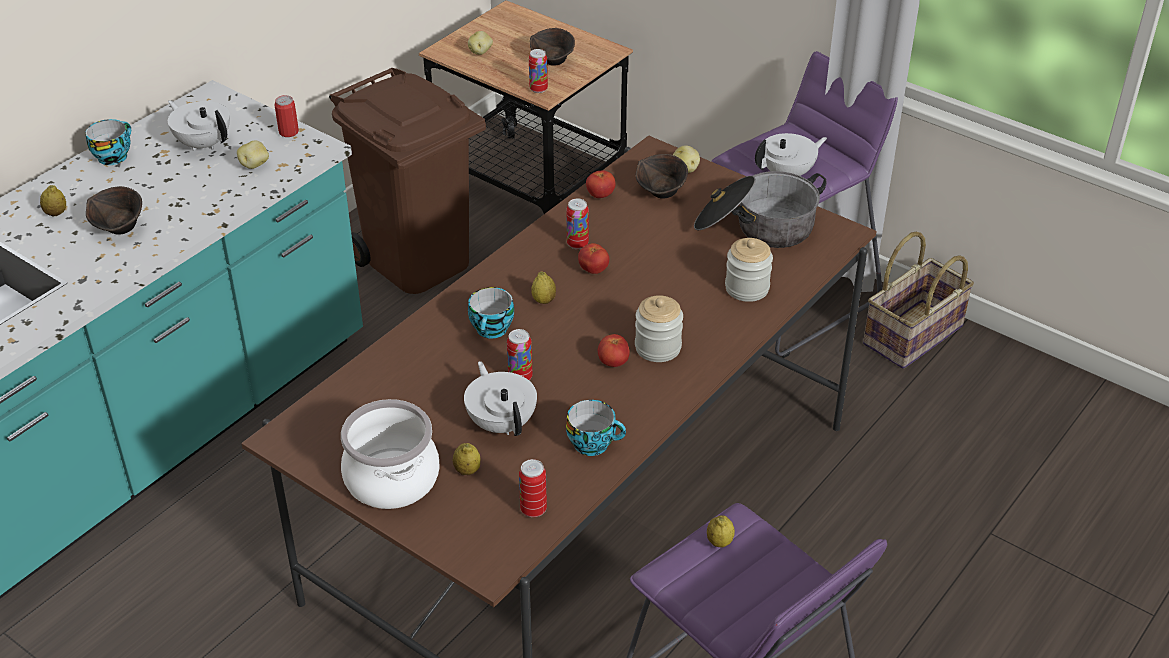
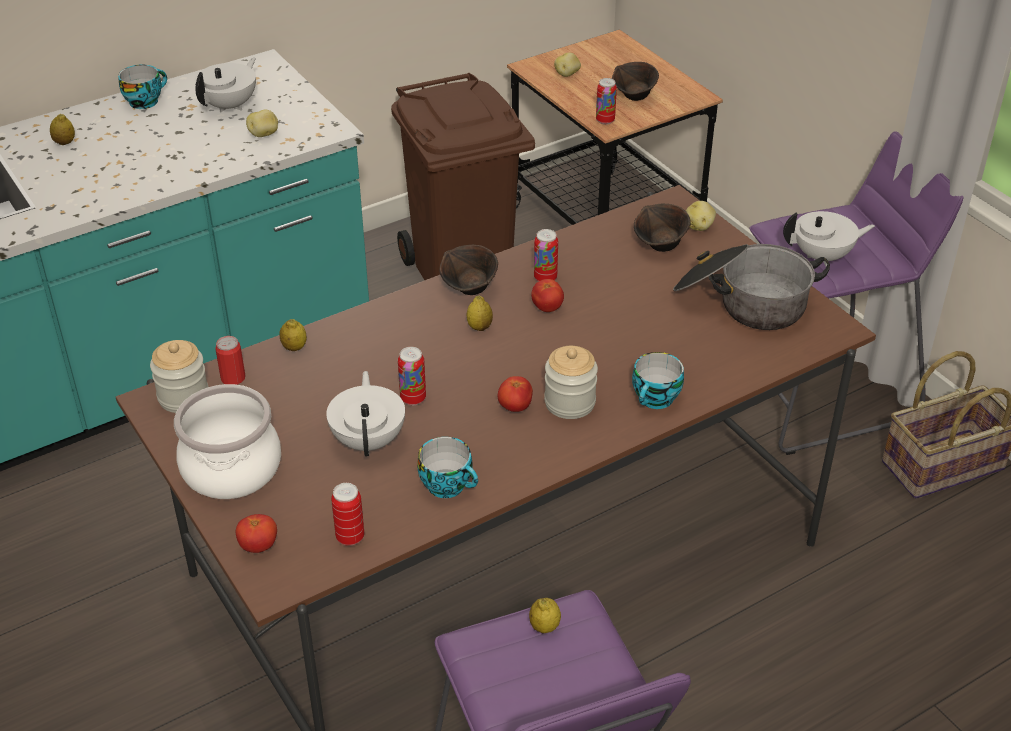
camera: 20 degrees right, 0 degrees up
(120, 229) = (110, 168): brown bowl -> brown bowl (470, 289)
(203, 143) = (230, 105): white teapot -> white teapot turned 60 degrees clockwise
(288, 132) = (313, 110): can -> can (233, 378)
(467, 470) = (308, 479): lemon -> lemon (294, 347)
(492, 330) = (412, 345): cup -> cup (656, 399)
(600, 195) = (596, 234): tomato -> tomato (259, 546)
(747, 288) = (698, 363): jar -> jar (183, 397)

